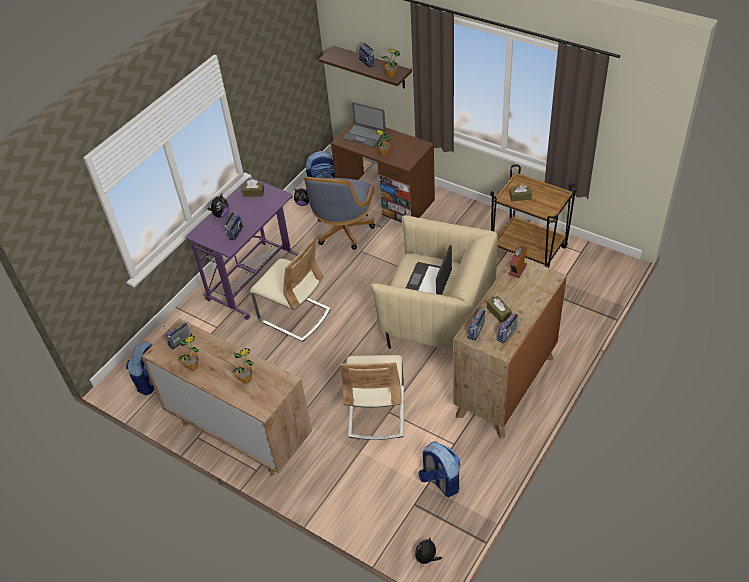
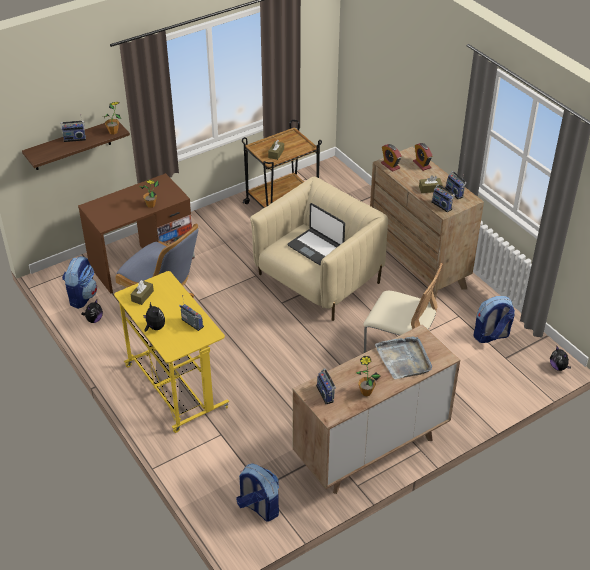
camera: 70 degrees left, 5 degrees down
(246, 379) = (404, 359): potted plant -> grey tray
(255, 280) = (176, 386): purple desk -> yellow desk
(294, 315) = (247, 371): beige chair -> none
(364, 135) = (112, 208): laptop -> none
(538, 293) = (422, 164): none -> alarm clock

